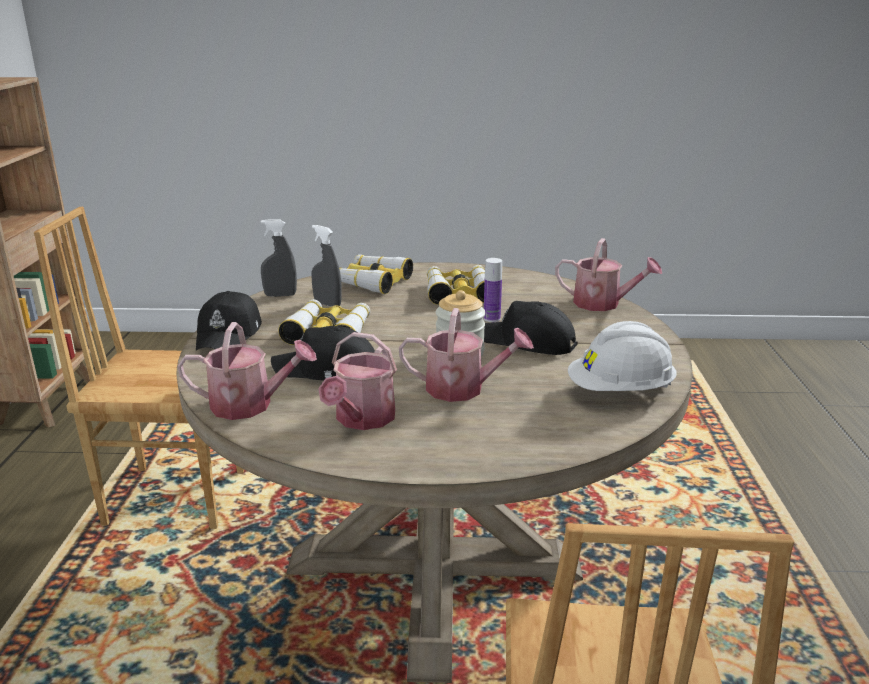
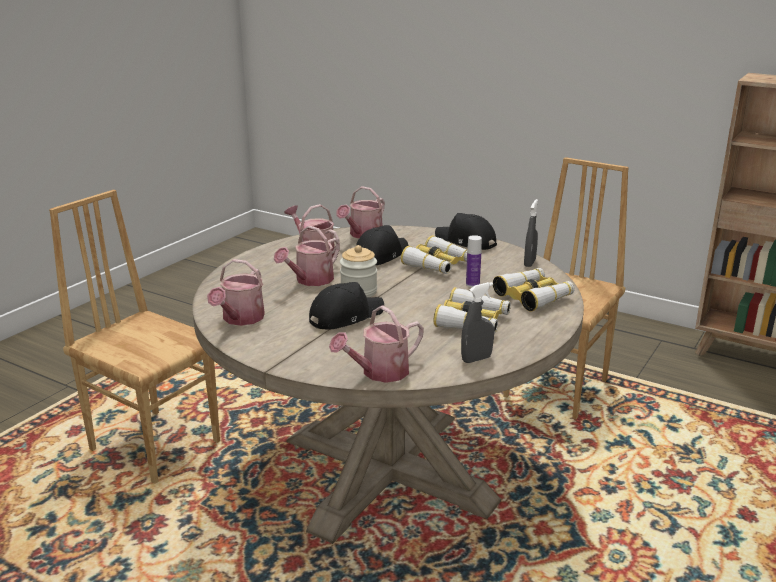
camera: 120 degrees right, 0 degrees up
(327, 304) = (495, 273): grey spray bottle -> grey spray bottle (476, 359)
(491, 318) = (402, 317): bottle -> bottle (472, 284)
(620, 392) = (240, 319): white hard hat -> watering can

